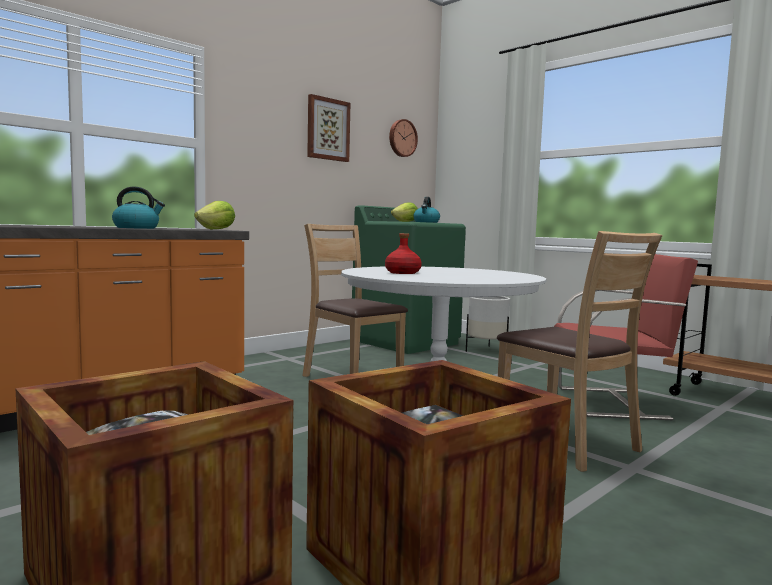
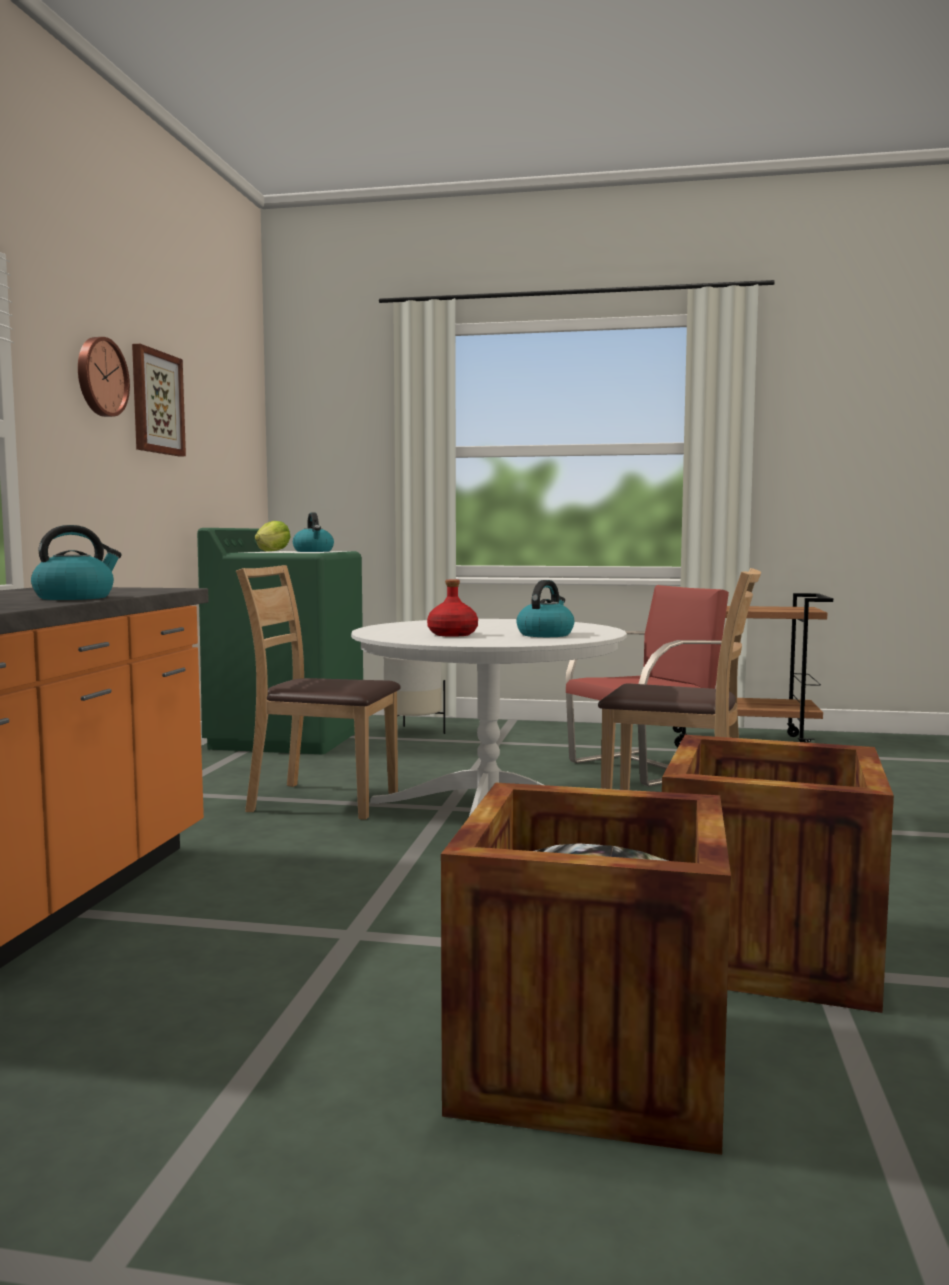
camera: 35 degrees left, 0 degrees up
(216, 229) = (143, 588): lettuce -> none
(402, 138) = (233, 416): wall clock -> wall clock (100, 377)
(462, 278) = (545, 634): none -> kettle

